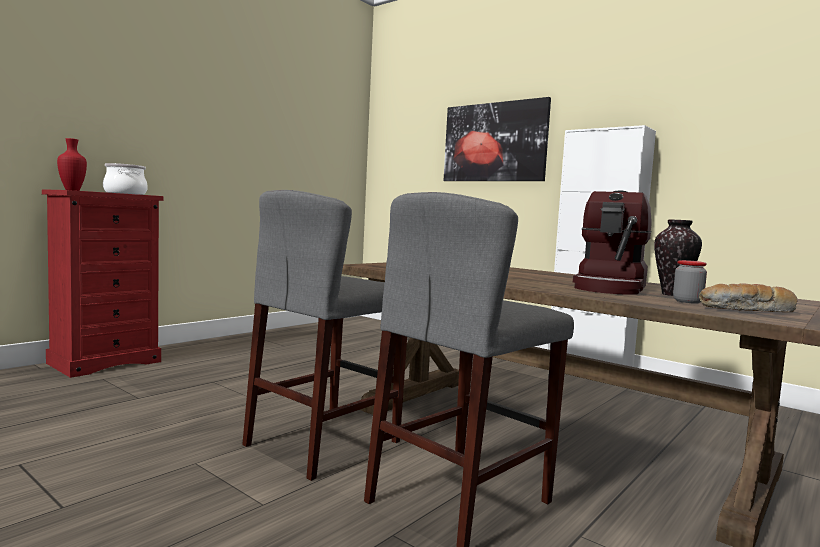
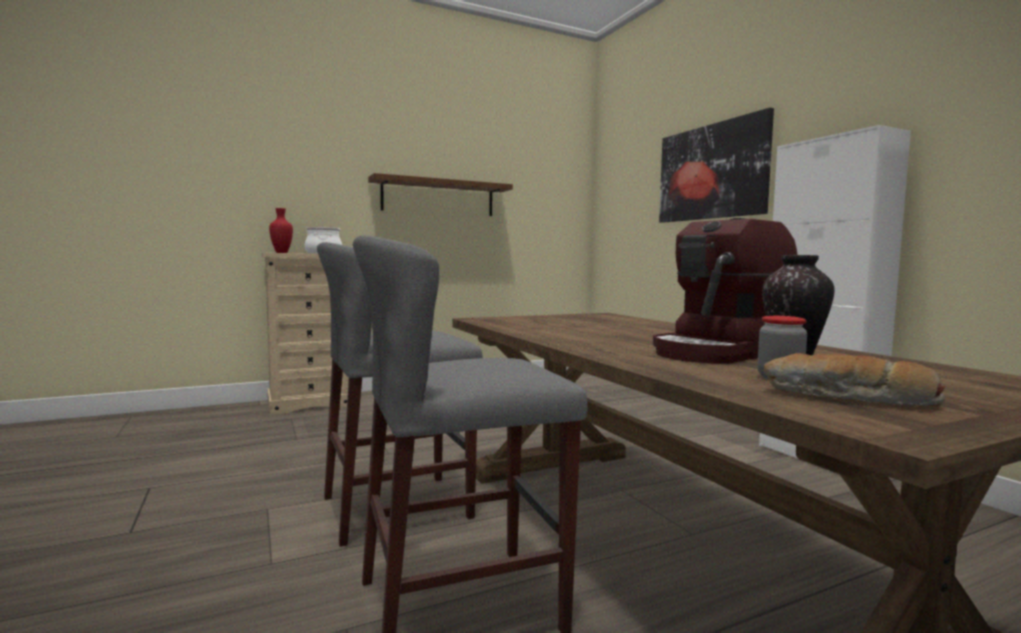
camera: 25 degrees right, 0 degrees up
(105, 362) = (309, 403): red dresser -> beige dresser
(234, 140) = (438, 197): none -> brown shelf

